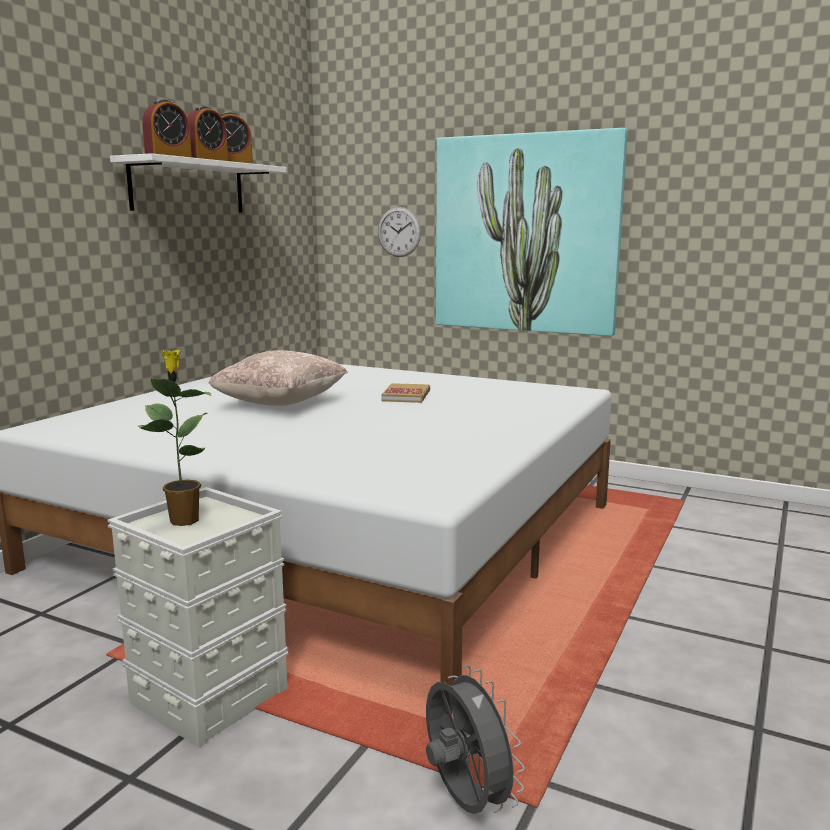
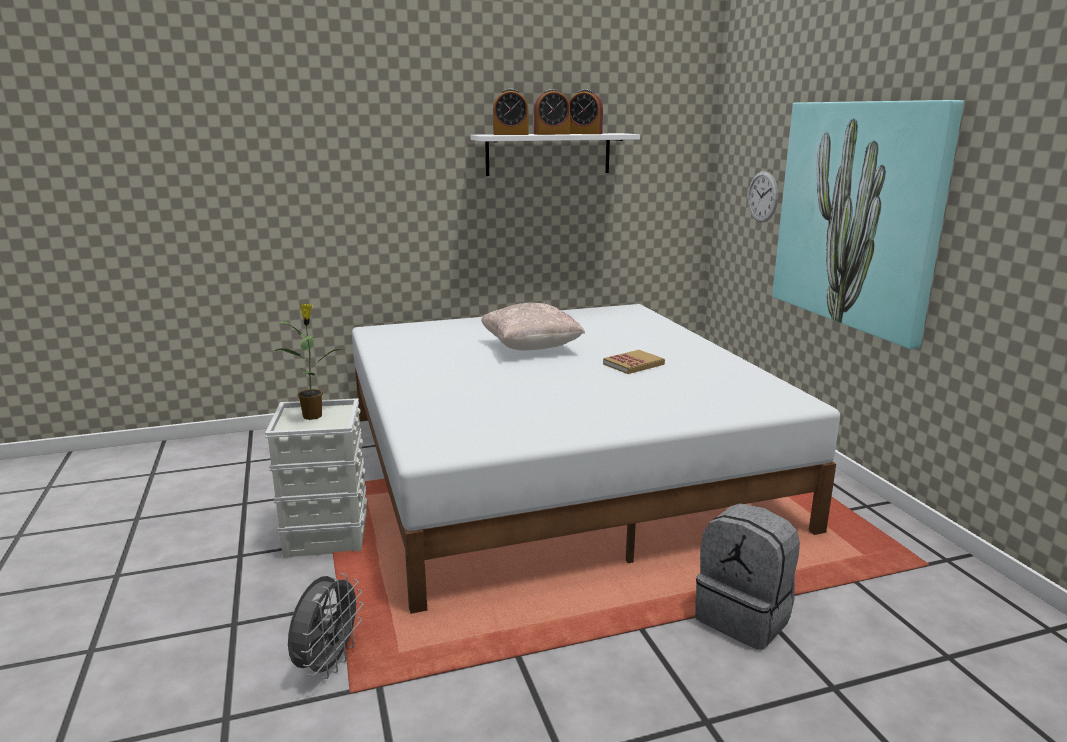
camera: 45 degrees right, 5 degrees up
(664, 576) = (744, 617): none -> grey backpack

